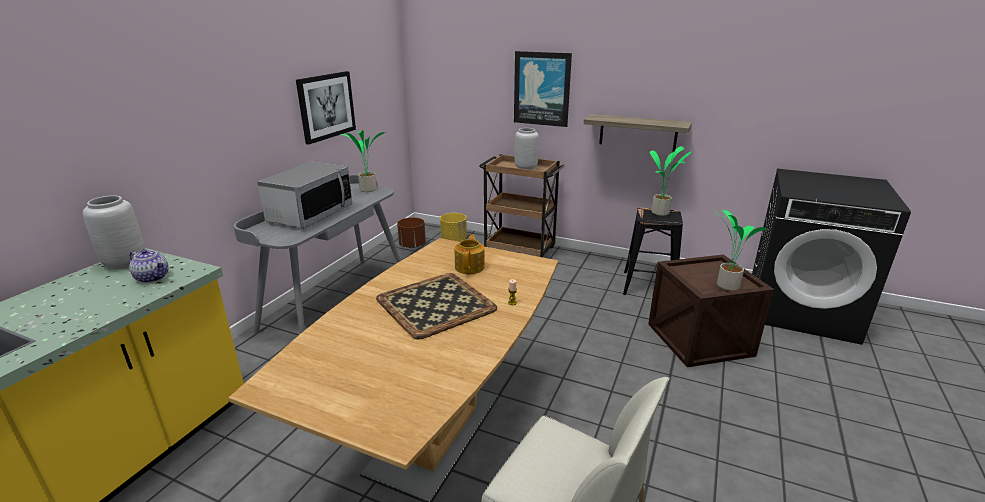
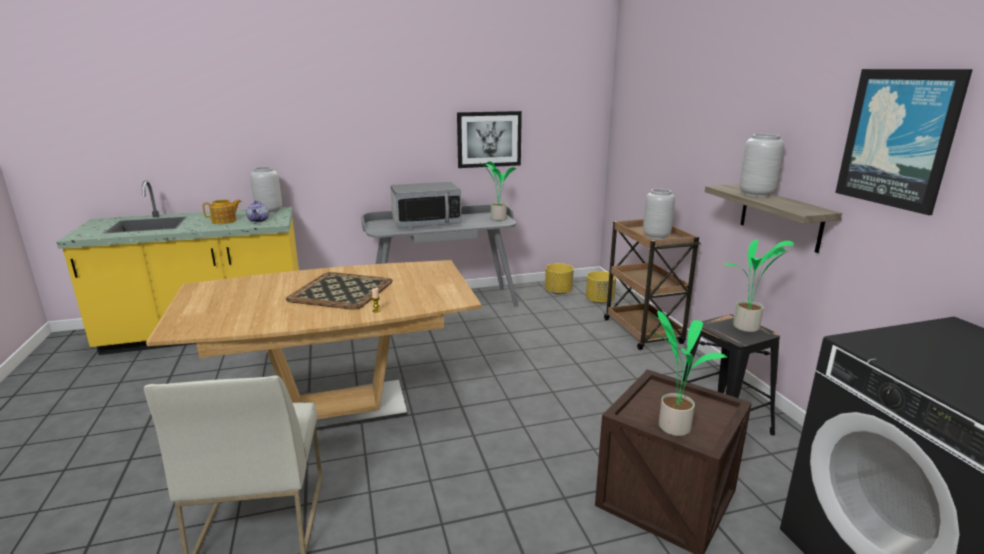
camera: 50 degrees right, 5 degrees down
(412, 245) = (558, 292): brown planter -> yellow planter
(470, 267) = (415, 282): teapot -> teapot (225, 221)
(542, 89) = (699, 147): picture -> picture (898, 138)
(625, 119) = (755, 194): none -> grey vase

